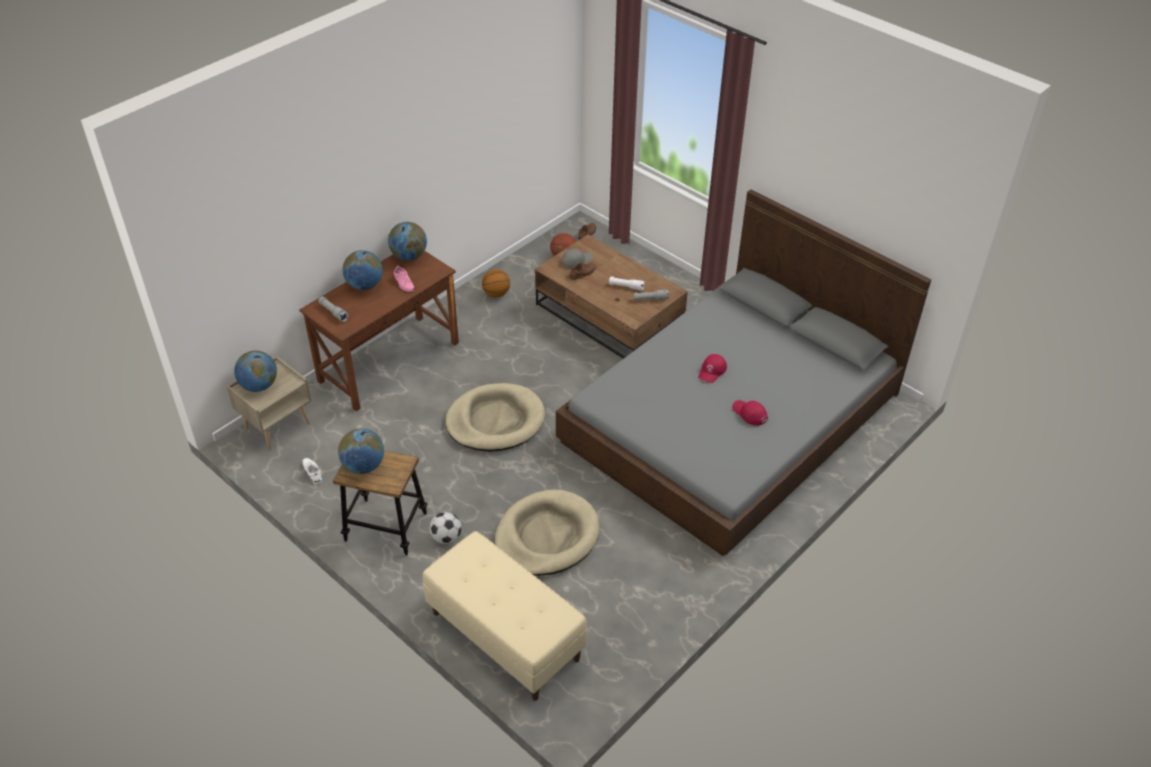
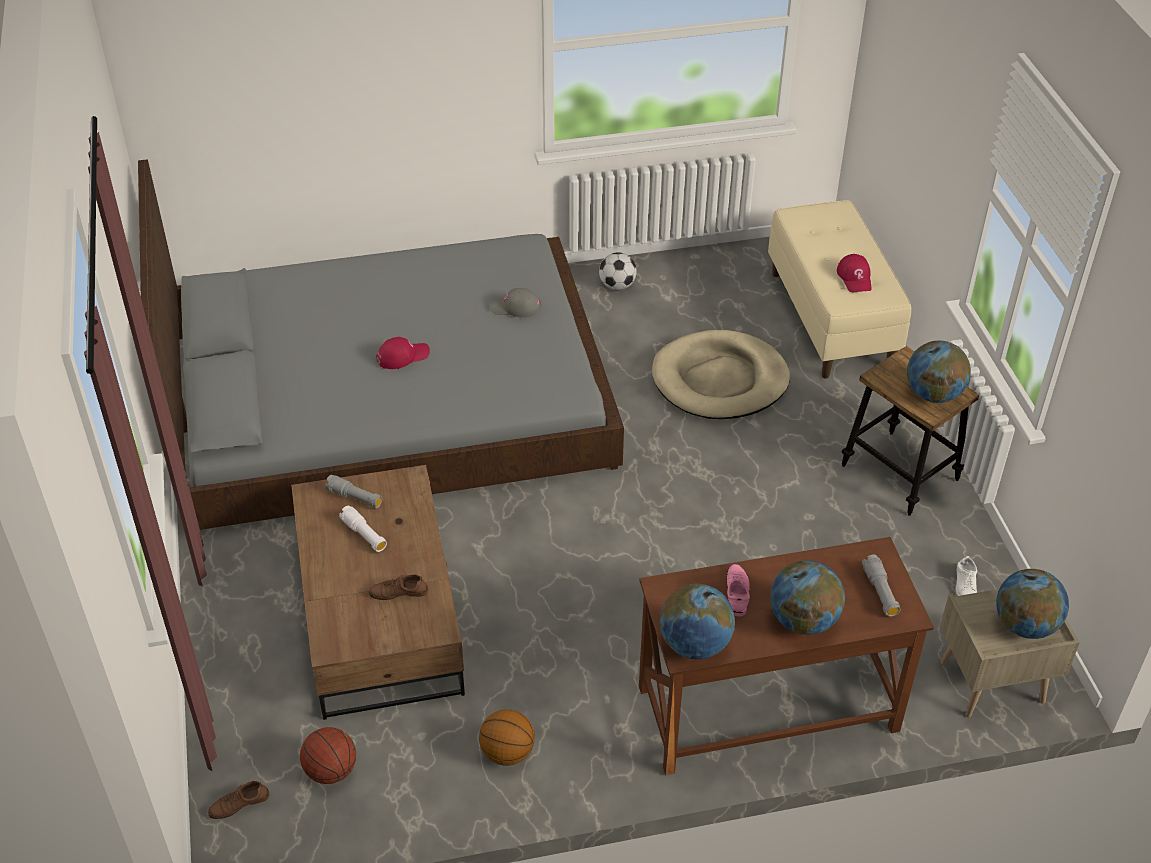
camera: 145 degrees left, 0 degrees up
(446, 537) = (834, 429): football -> football (617, 286)
(495, 421) = (677, 535): beige dog bed -> none
(576, 260) = (384, 621): grey cap -> grey cap (515, 307)
(749, 413) = (420, 296): red cap -> red cap (855, 277)

